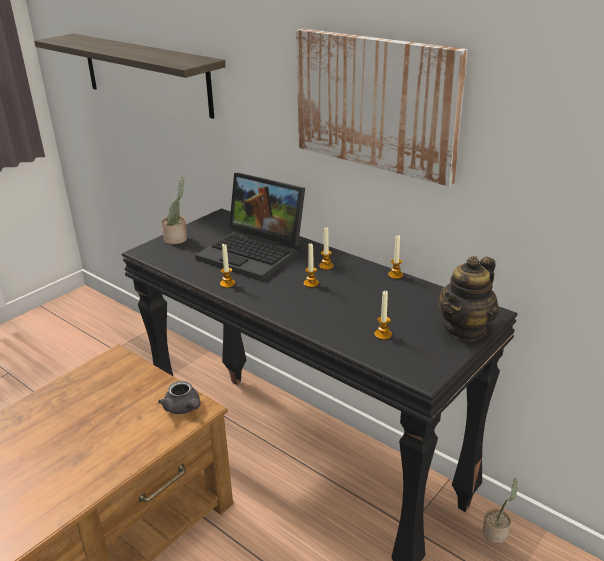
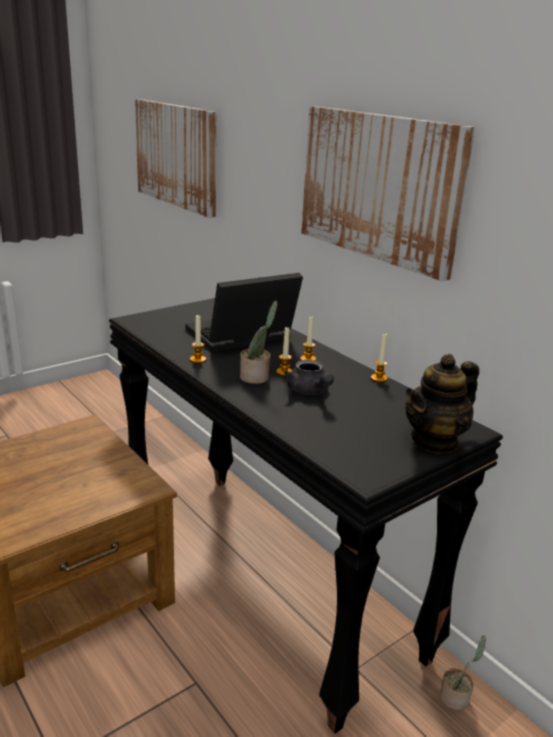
camera: 10 degrees right, 5 degrees down
(145, 74) = (177, 155): shelf -> picture
(177, 239) = (169, 314): potted plant -> potted plant (256, 377)
(184, 408) = (132, 484): grey teapot -> grey teapot (309, 391)
(255, 253) = (239, 338): laptop -> laptop turned 105 degrees clockwise
(383, 334) = (339, 431): candle -> none

